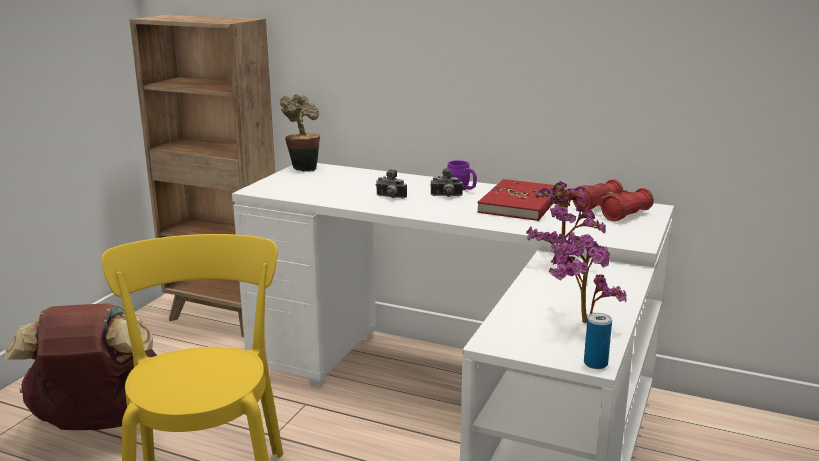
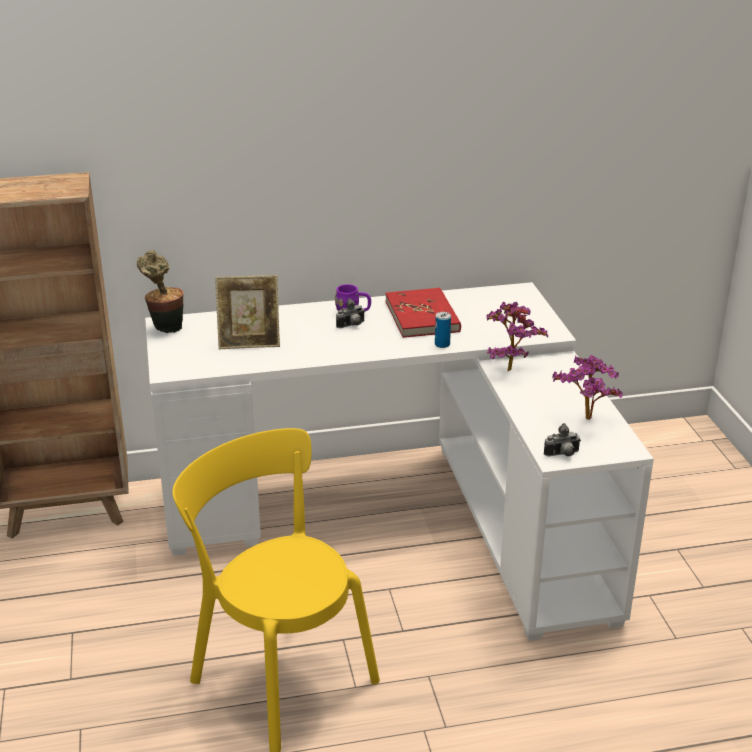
camera: 35 degrees left, 10 degrees up
(101, 422) = (92, 666): brown backpack -> none
(345, 188) = (249, 343): none -> picture frame
(390, 197) = (307, 342): camera -> camera (562, 455)
(595, 363) = (631, 450): can -> can (442, 344)
(611, 211) = (497, 303): red binoculars -> none

